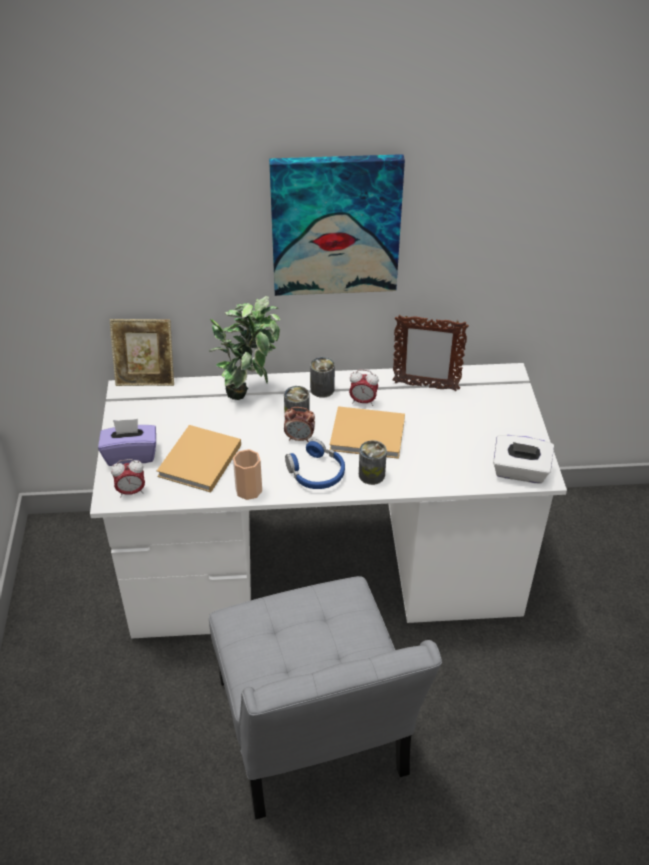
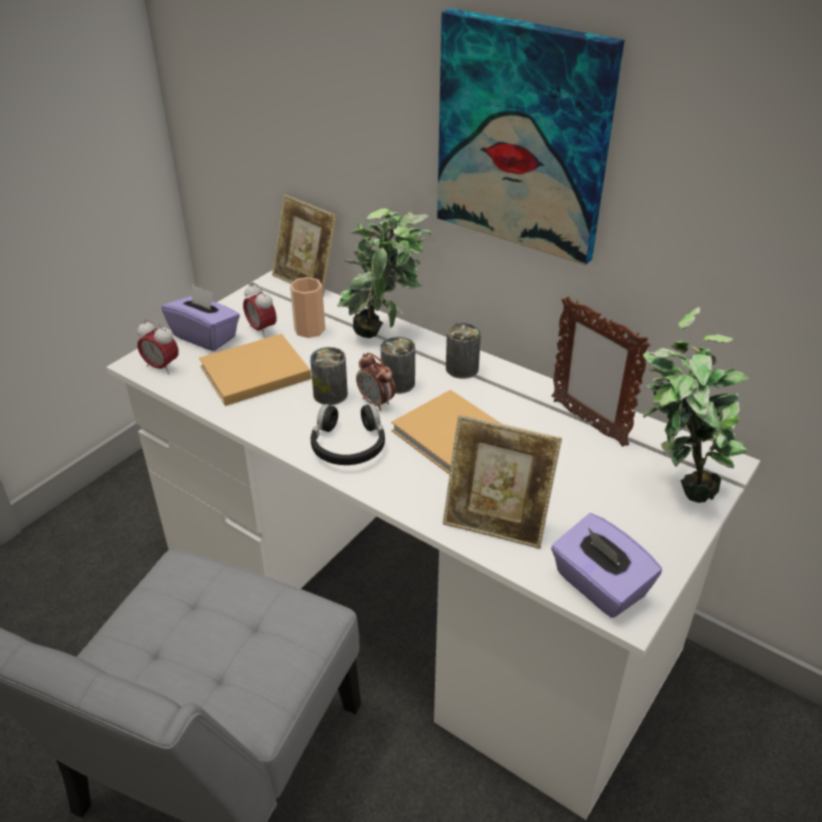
camera: 40 degrees right, 5 degrees down
(248, 490) = (261, 423): cup -> cup (309, 329)
(316, 472) = (348, 445): blue headphones -> black headphones
(363, 401) = (492, 402): alarm clock -> alarm clock (262, 329)
(371, 475) = (405, 481): can -> can (330, 394)
(442, 470) = (496, 523): none -> picture frame
(501, 399) = (675, 486): none -> potted plant
(520, 472) = (598, 586): white tissue box -> purple tissue box

